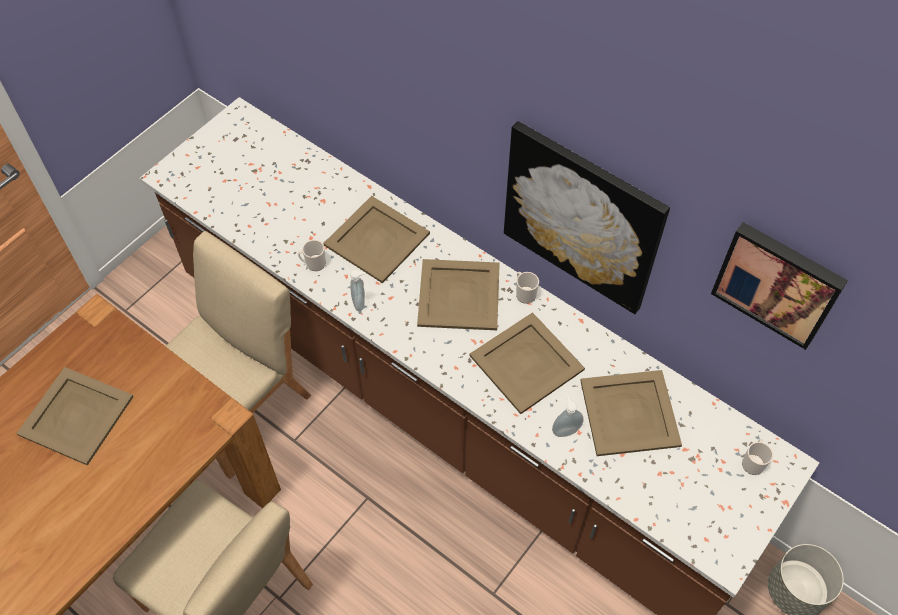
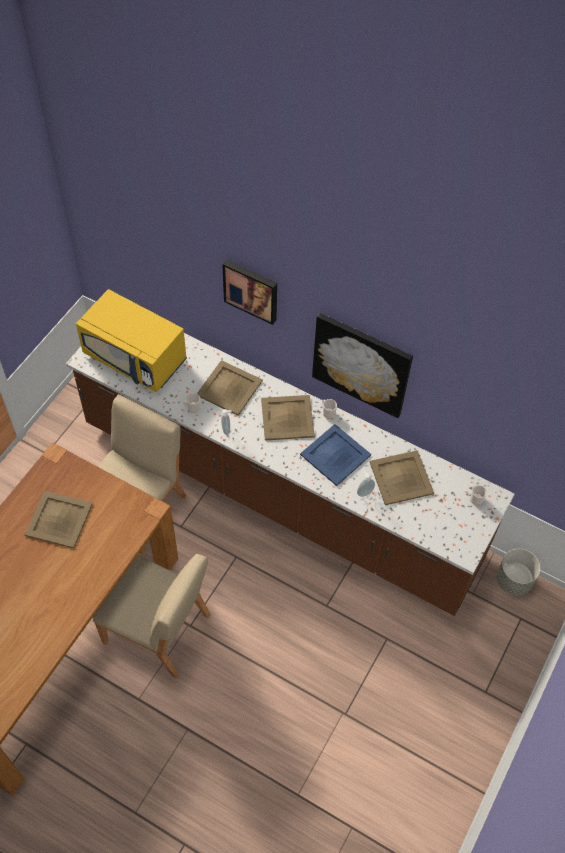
camera: 10 degrees left, 0 degrees up
(245, 180) = (136, 358): none -> yellow microwave
(527, 363) = (336, 455): beige tray -> blue tray
(778, 283) = (477, 392): picture -> picture (251, 290)

